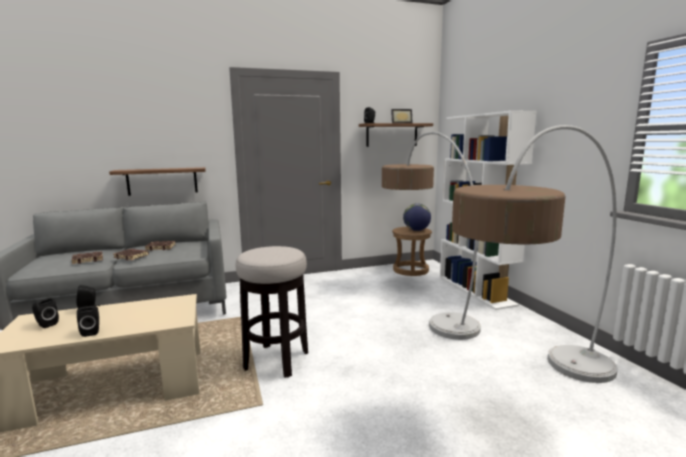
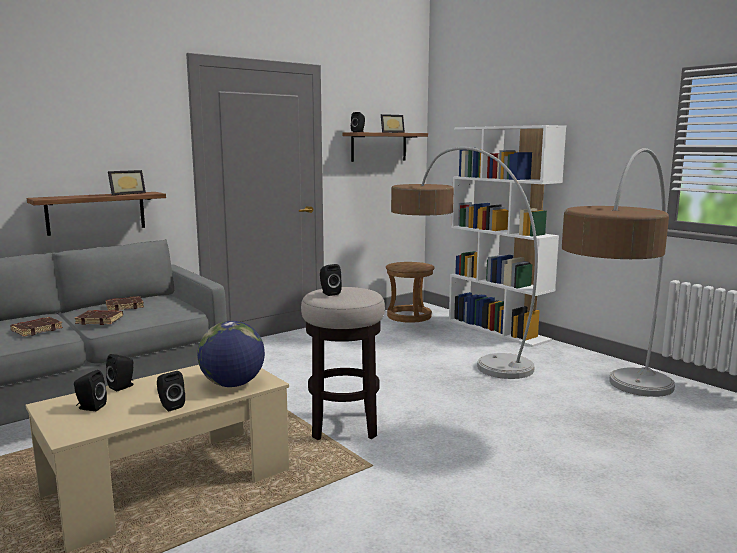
camera: 20 degrees left, 0 degrees up
(179, 168) = (126, 193): none -> picture frame
(259, 251) = (329, 293): none -> black speaker
(416, 230) = (415, 265): globe -> globe (233, 384)

